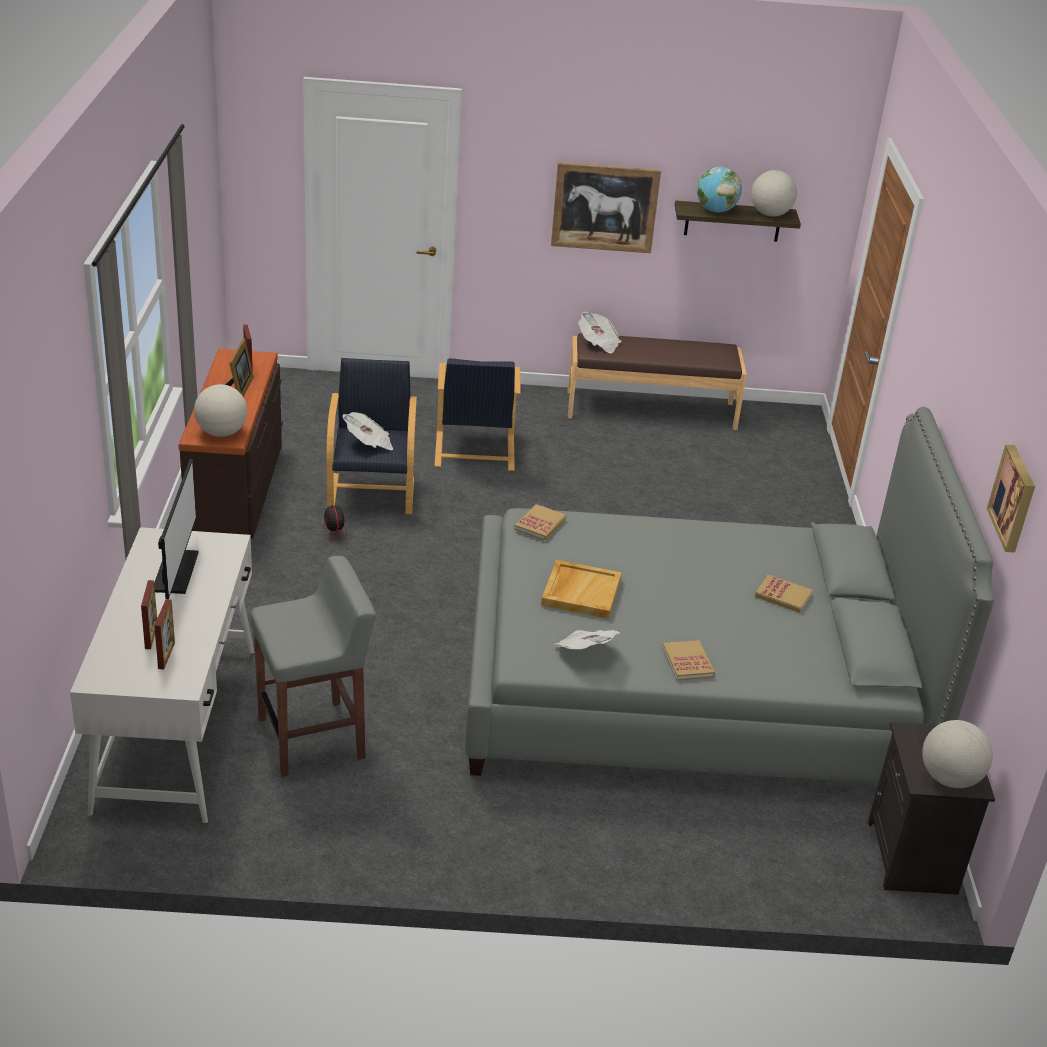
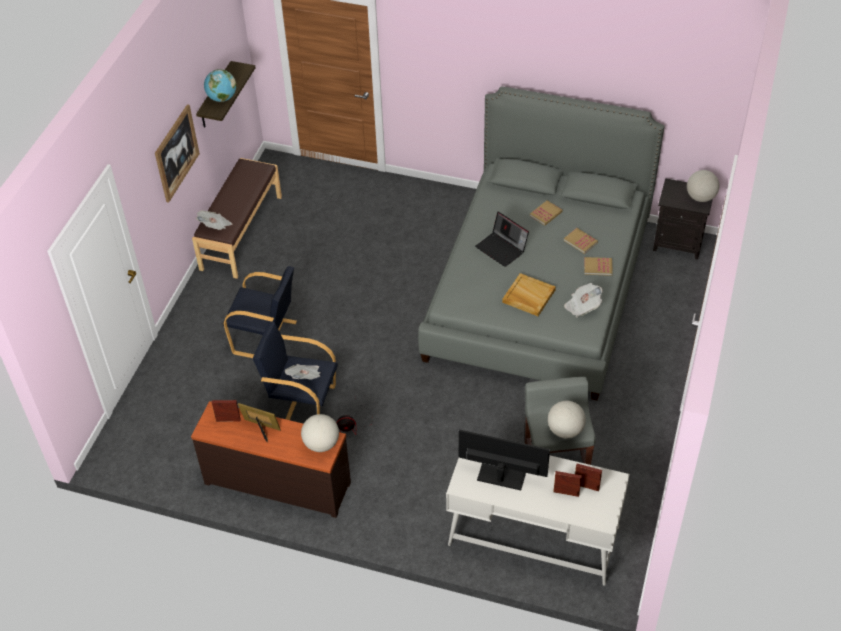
camera: 70 degrees left, 15 degrees up
(540, 524) = (457, 300): book -> book (580, 241)
(672, 556) = (502, 249): none -> laptop
(770, 214) = (236, 74): globe -> globe (565, 430)
(1014, 498) = (644, 82): picture -> none

